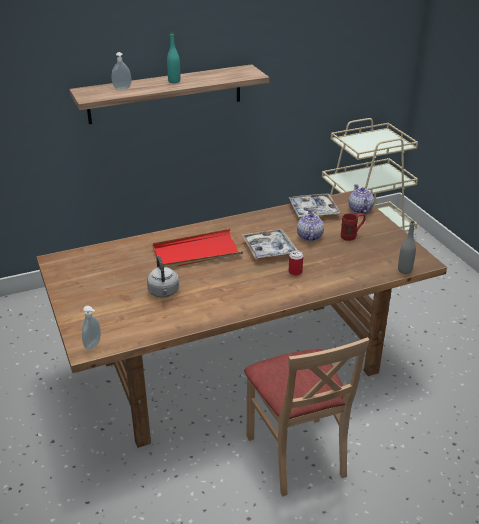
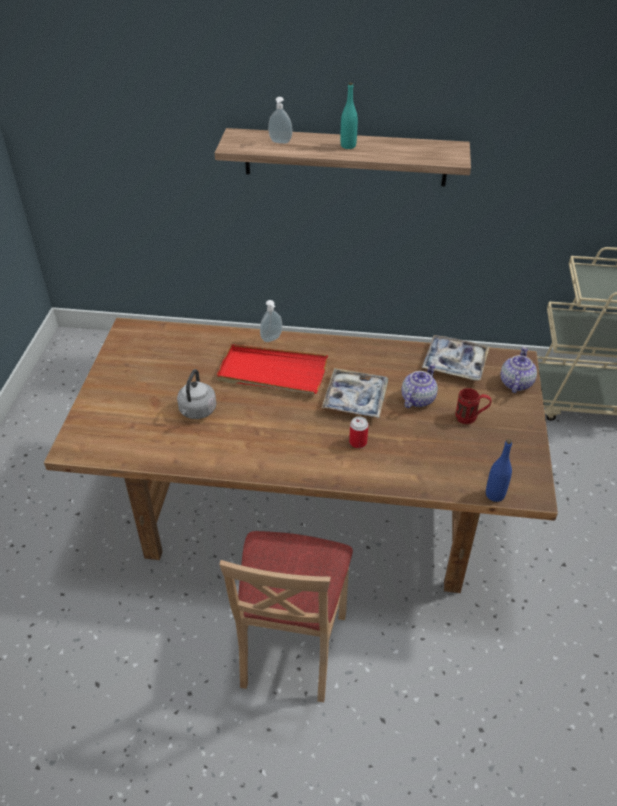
camera: 30 degrees right, 10 degrees up
(94, 345) = (81, 447): soap dispenser -> soap dispenser (272, 339)
(404, 270) = (495, 495): grey bottle -> blue bottle

